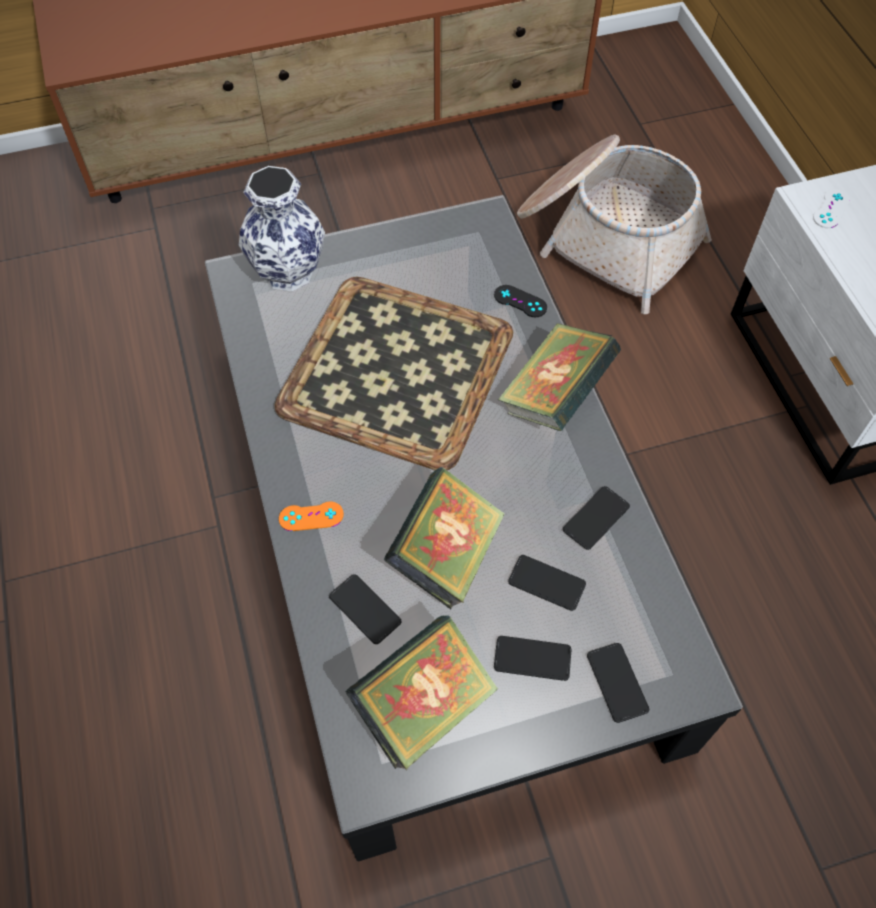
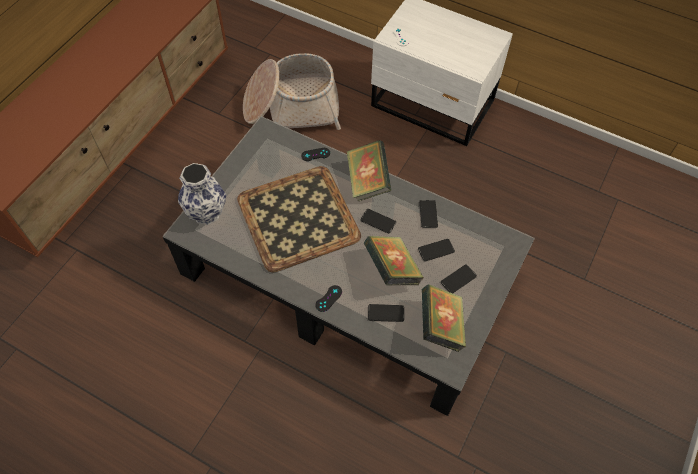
camera: 45 degrees left, 0 degrees up
(311, 516) = (328, 298): orange game controller -> black game controller
(617, 682) = (492, 263): phone -> phone (378, 221)

